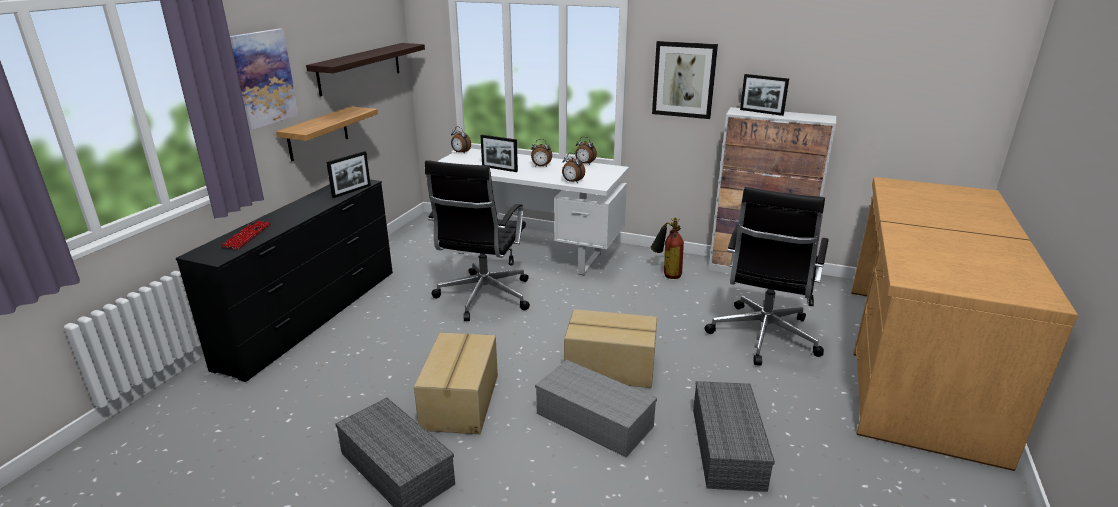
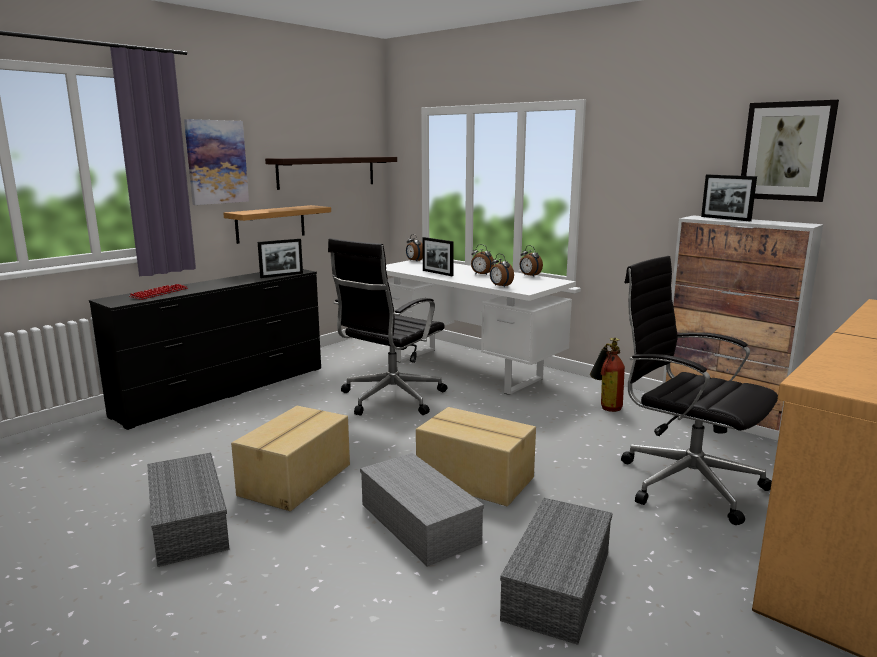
camera: 20 degrees right, 10 degrees down
(684, 79) = (641, 185): picture -> picture (786, 151)
(762, 337) = (685, 482): black office chair -> black office chair turned 90 degrees clockwise

